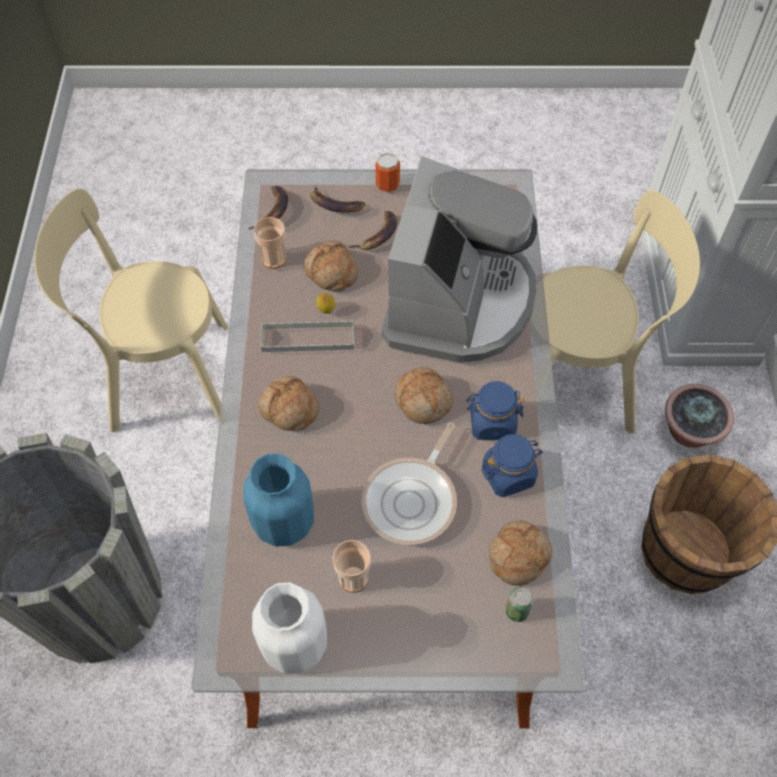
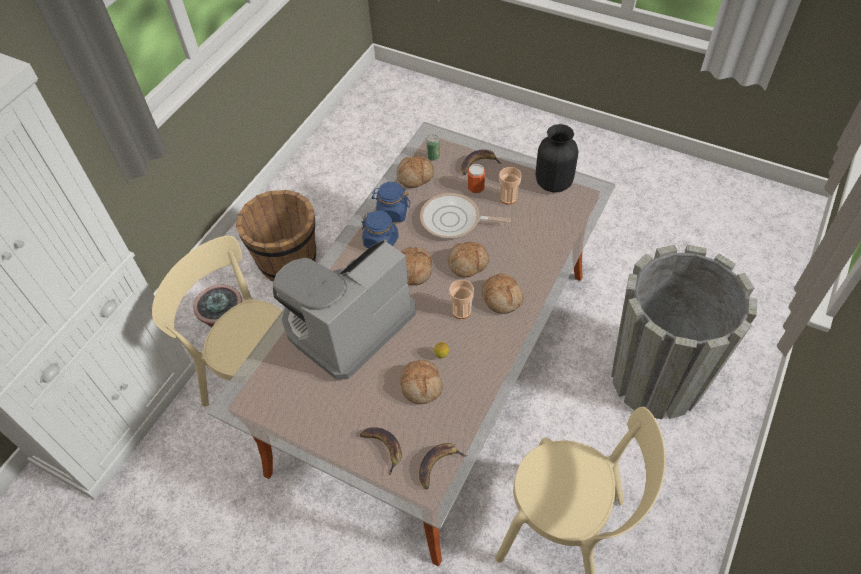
camera: 150 degrees left, 5 degrees down
(273, 259) = (459, 417): cup -> cup (461, 311)
(283, 521) = (534, 237): blue vase -> none
(294, 644) = (554, 182): white vase -> black vase
(308, 338) = (465, 340): grey tray -> none
(356, 439) = (468, 264): none -> bread
(378, 236) = (367, 402): banana -> banana (478, 164)
(387, 185) = (329, 448): can -> can (476, 188)
(413, 499) = (454, 221): frying pan -> frying pan turned 135 degrees counterclockwise

